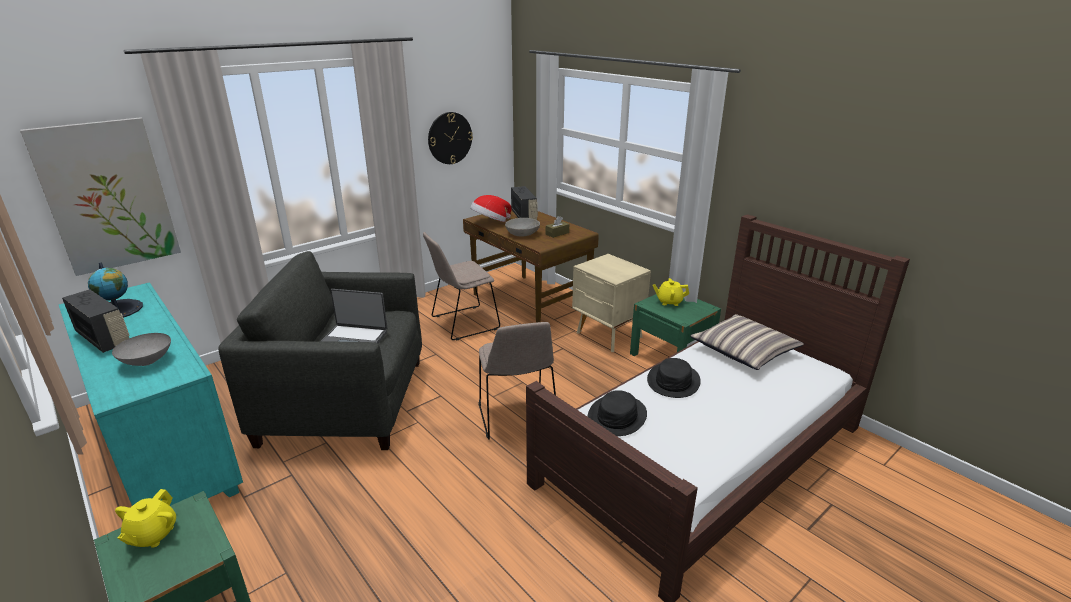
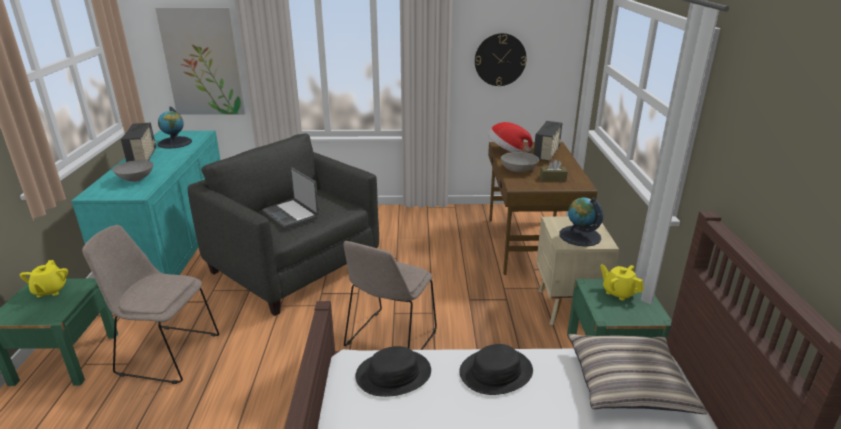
camera: 40 degrees right, 0 degrees up
(152, 535) = (50, 291): yellow teapot -> yellow teapot turned 60 degrees counterclockwise
(462, 323) = (448, 241): beige chair -> beige chair (166, 353)
(617, 270) = (579, 236): none -> globe

